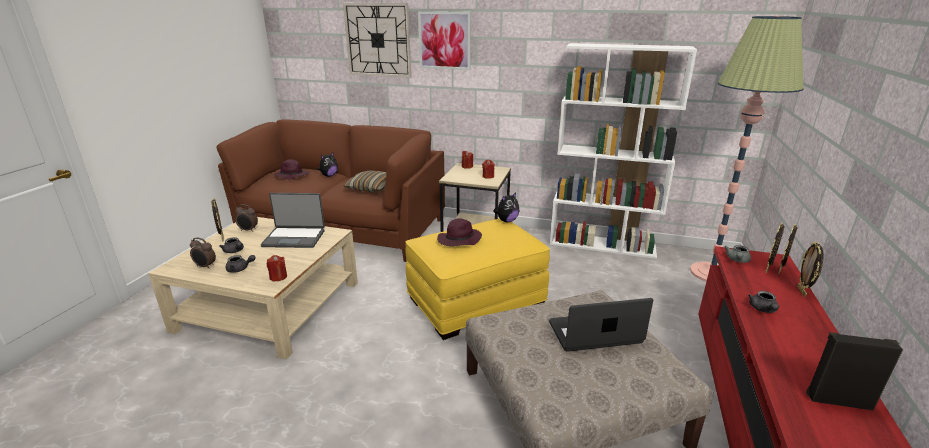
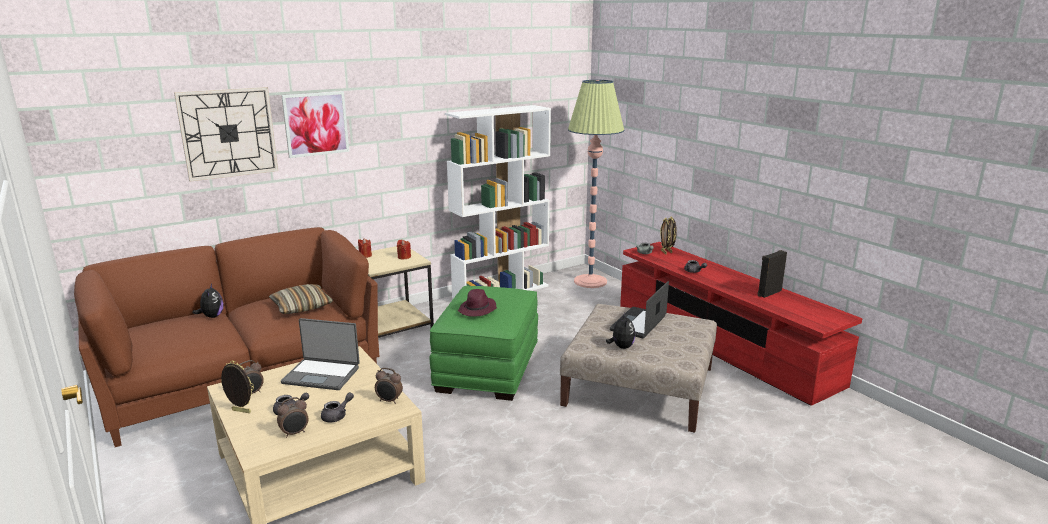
camera: 50 degrees left, 5 degrees down
(278, 277) = (389, 401): red candle -> alarm clock
(291, 176) = (169, 332): purple hat -> none
(294, 238) = (322, 375): laptop -> laptop turned 60 degrees clockwise
(476, 302) = (487, 368): yellow ottoman -> green ottoman
(506, 221) = (476, 285): plush toy -> plush toy (621, 347)
(802, 291) = (692, 257): picture frame -> none

